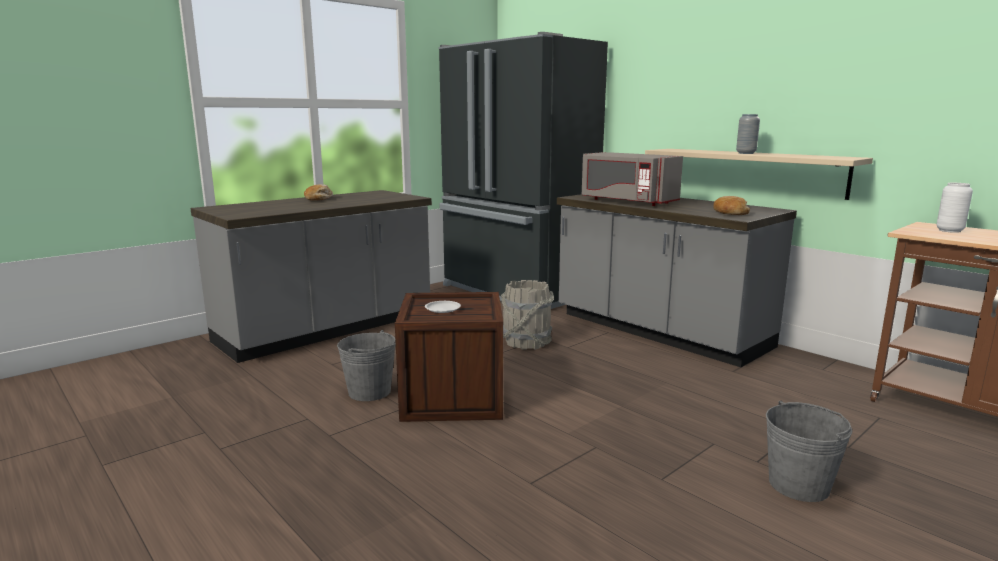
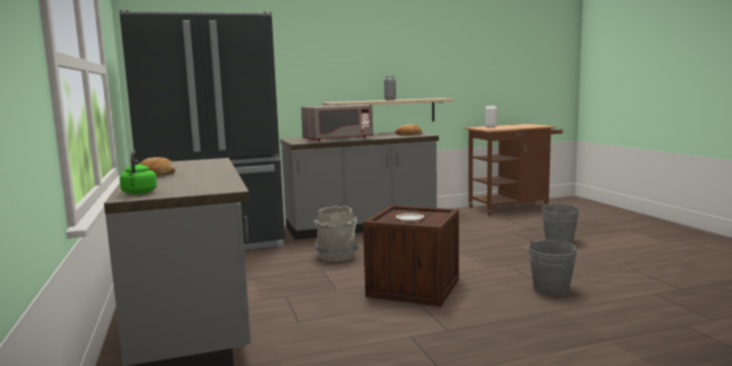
camera: 65 degrees left, 5 degrees down
(226, 207) = (139, 193): none -> green kettle
(369, 392) = (378, 311): grey bucket -> grey bucket (551, 289)

